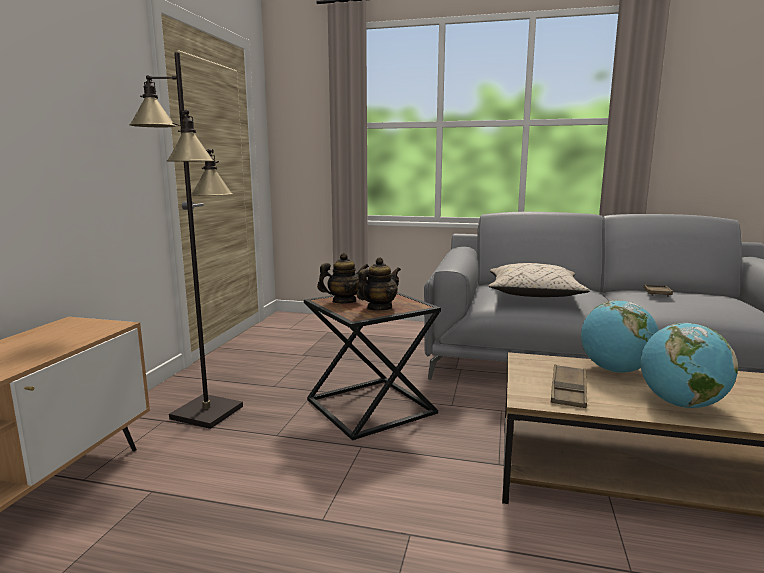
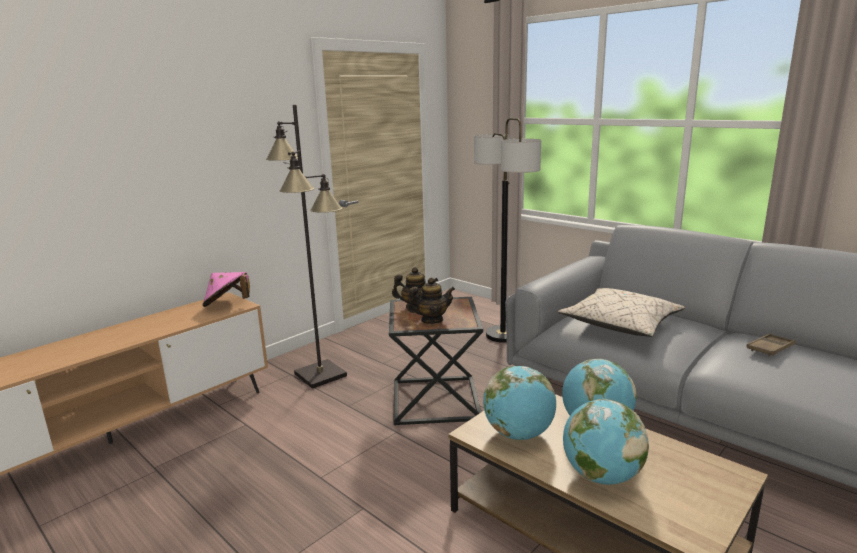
camera: 30 degrees right, 5 degrees up
(86, 327) = (227, 304): none -> pink hat
(373, 340) = (502, 335): none -> floor lamp
(568, 391) = (519, 434): brown tray -> globe

